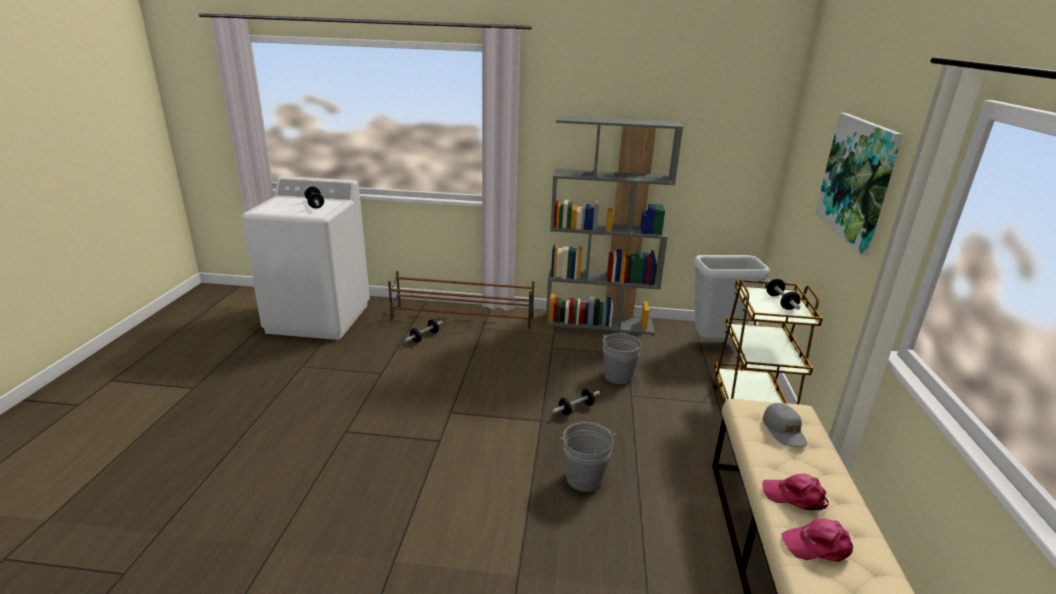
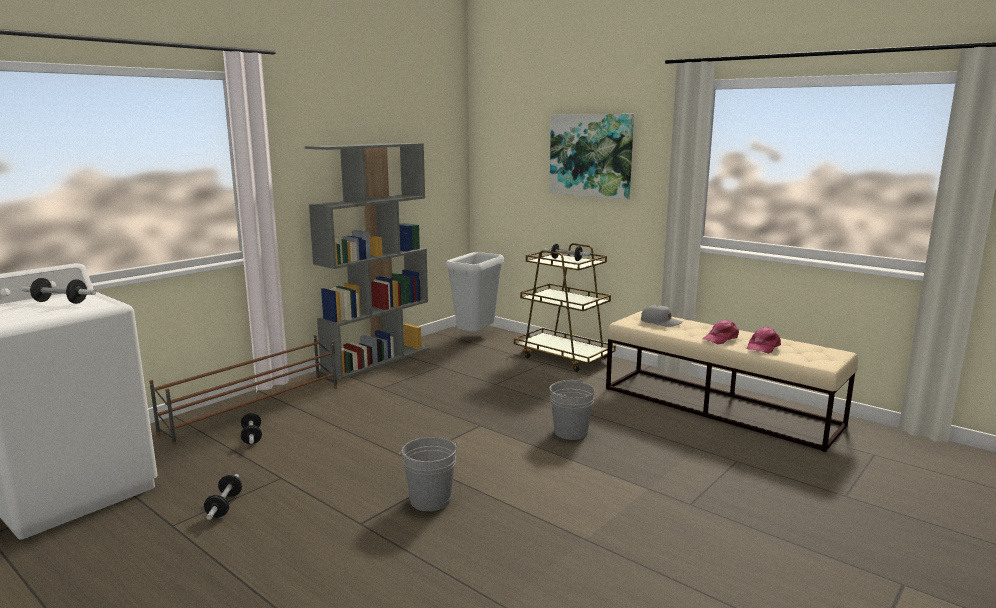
camera: 55 degrees left, 10 degrees down
(576, 409) = (483, 407): dumbbell -> dumbbell (224, 506)
(618, 376) = (464, 379): grey bucket -> grey bucket (430, 500)

